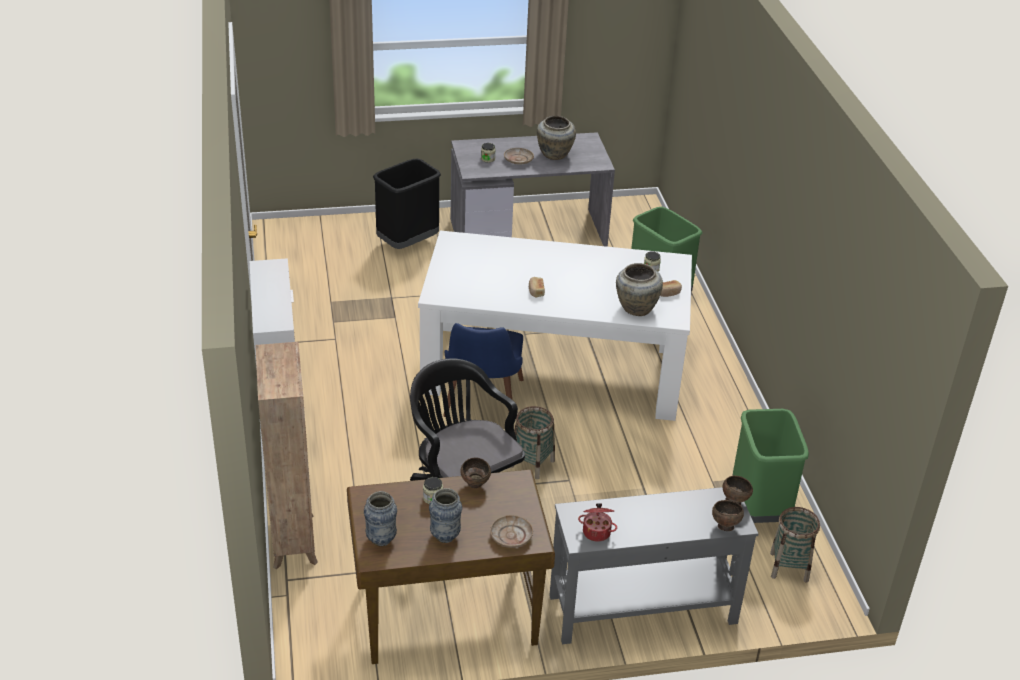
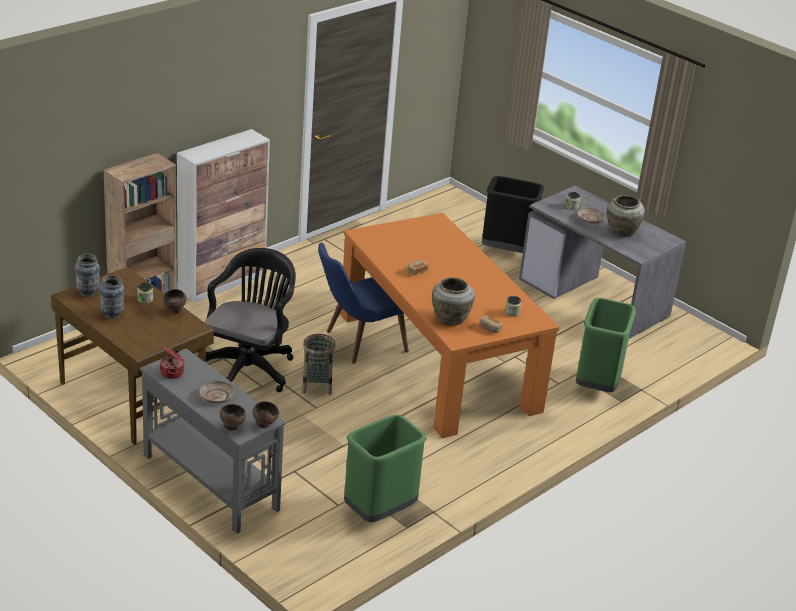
camera: 55 degrees right, 5 degrees down
(511, 536) = (135, 340): beige plate -> beige plate (216, 396)
(552, 368) = (437, 361): white dining table -> orange dining table
(789, 567) = (326, 544): basket -> none

